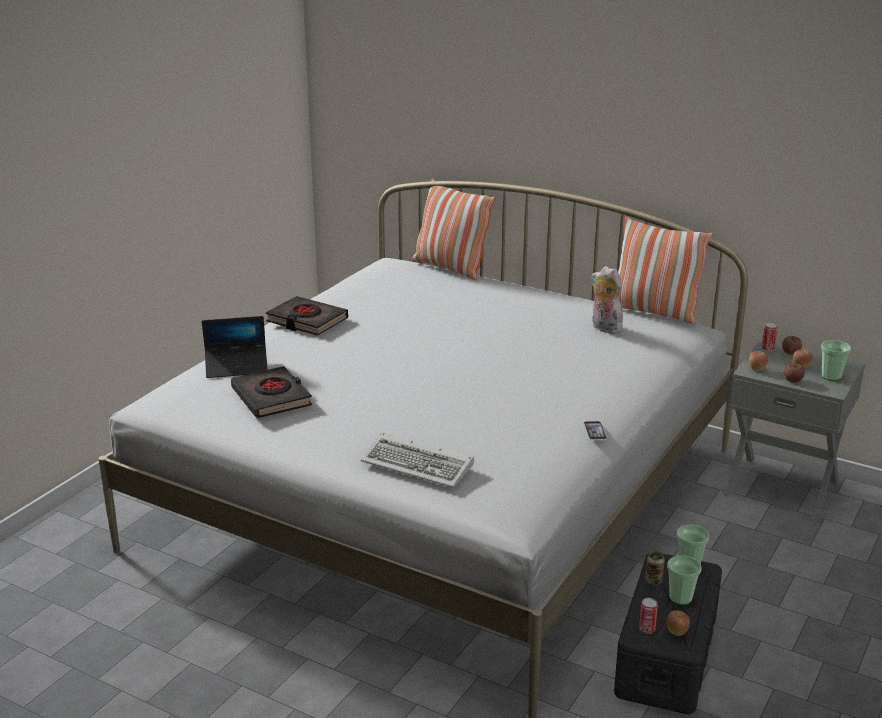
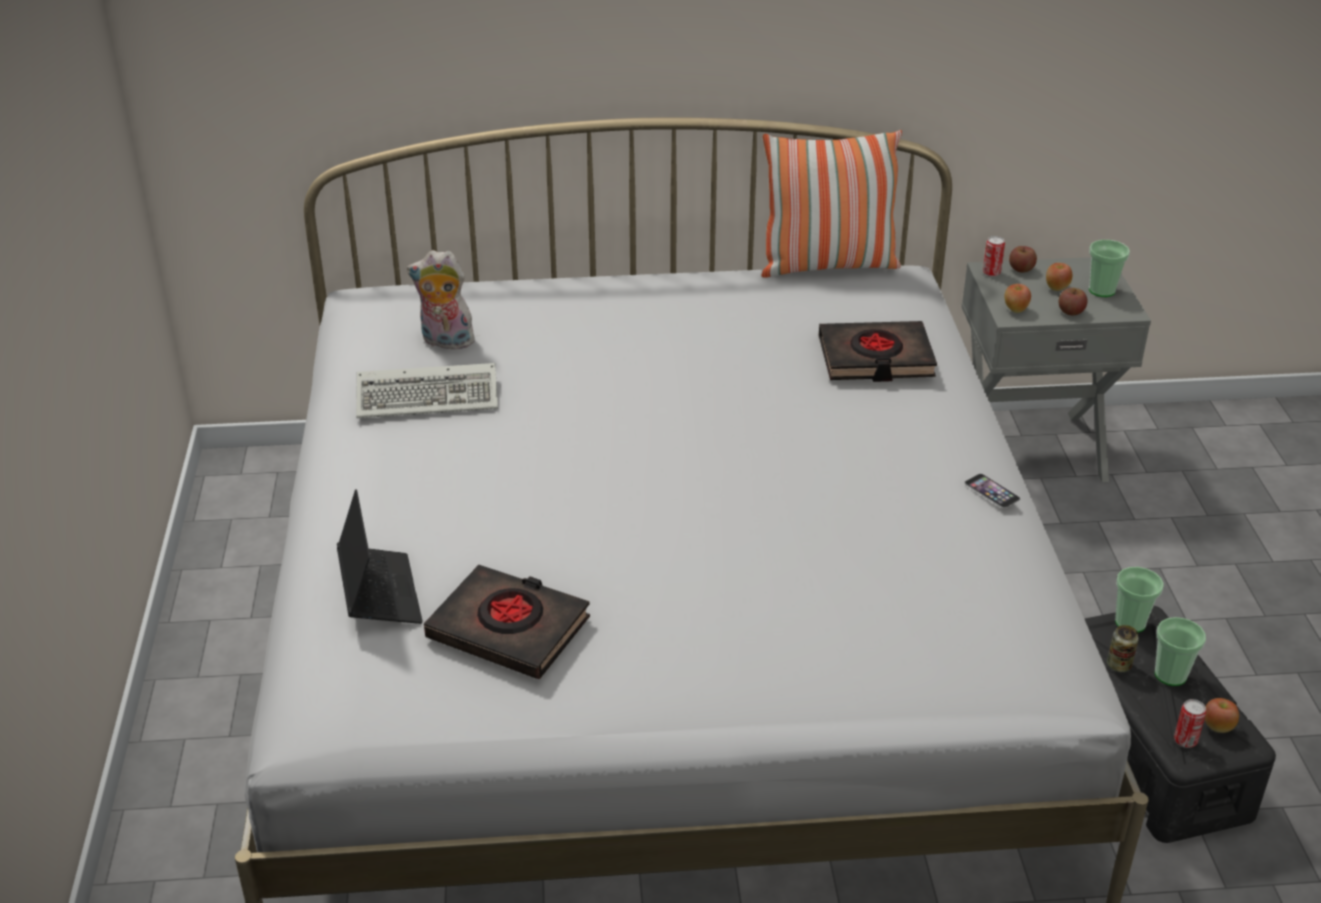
camera: 35 degrees left, 10 degrees up
(237, 367) = (379, 594): laptop -> laptop turned 60 degrees counterclockwise
(307, 321) = (382, 459): black book -> black book (875, 358)
(420, 464) = (861, 652): keyboard -> keyboard (431, 396)
(450, 268) = (473, 280): pillow -> none
(604, 328) = (807, 315): plush toy -> plush toy (445, 342)

